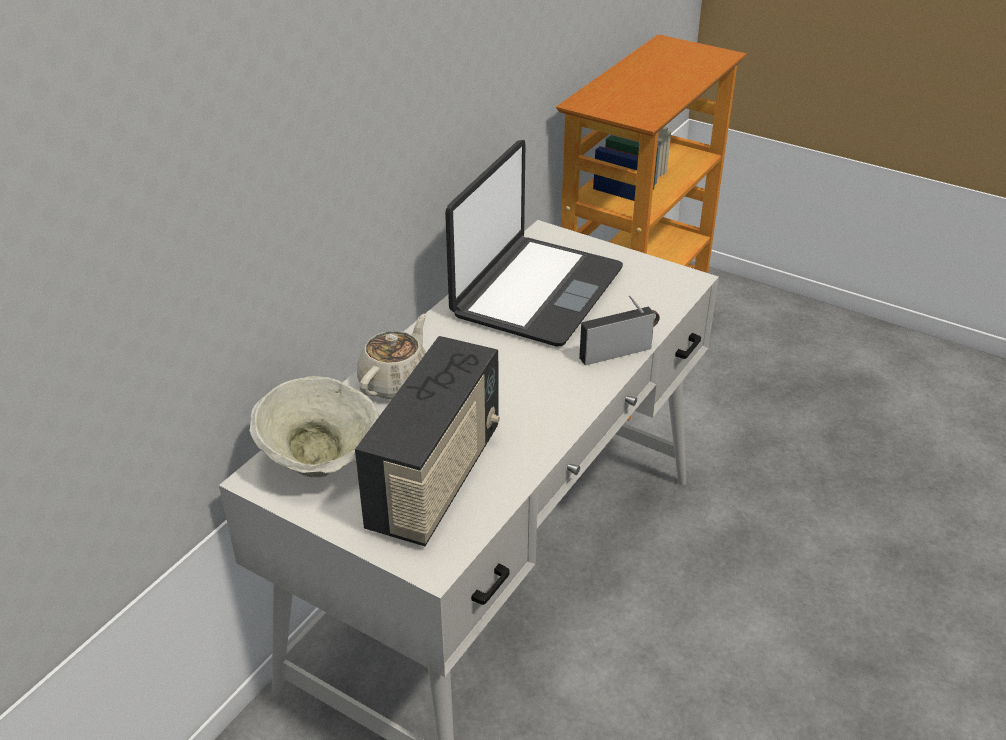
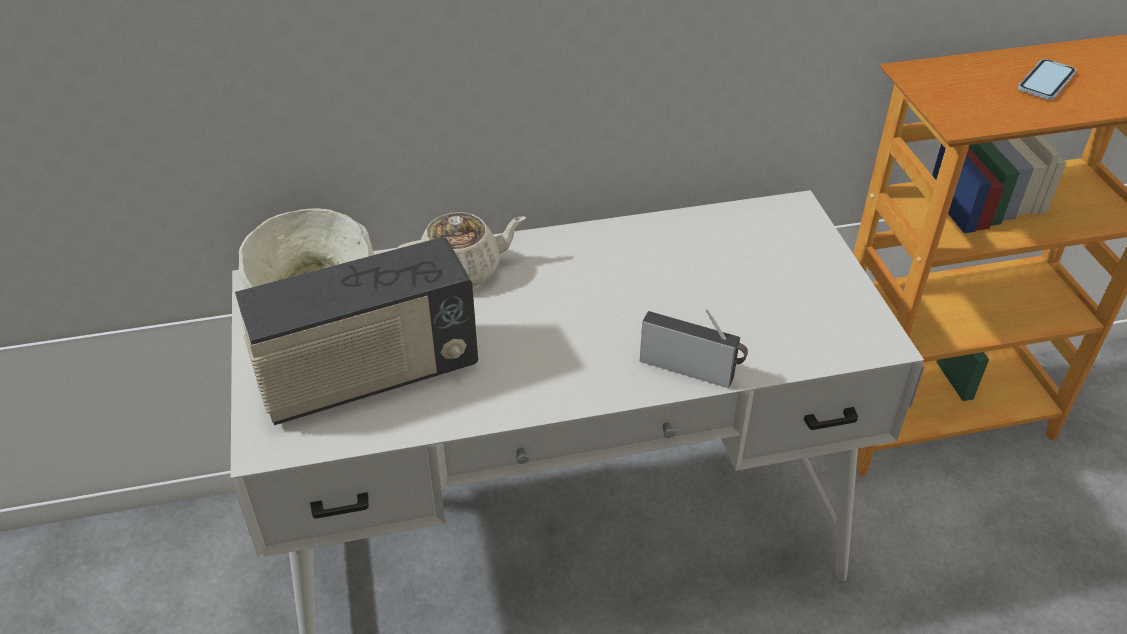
camera: 45 degrees right, 5 degrees up
(535, 292) = (700, 261): laptop -> none
(651, 80) = (1046, 81): none -> phone

